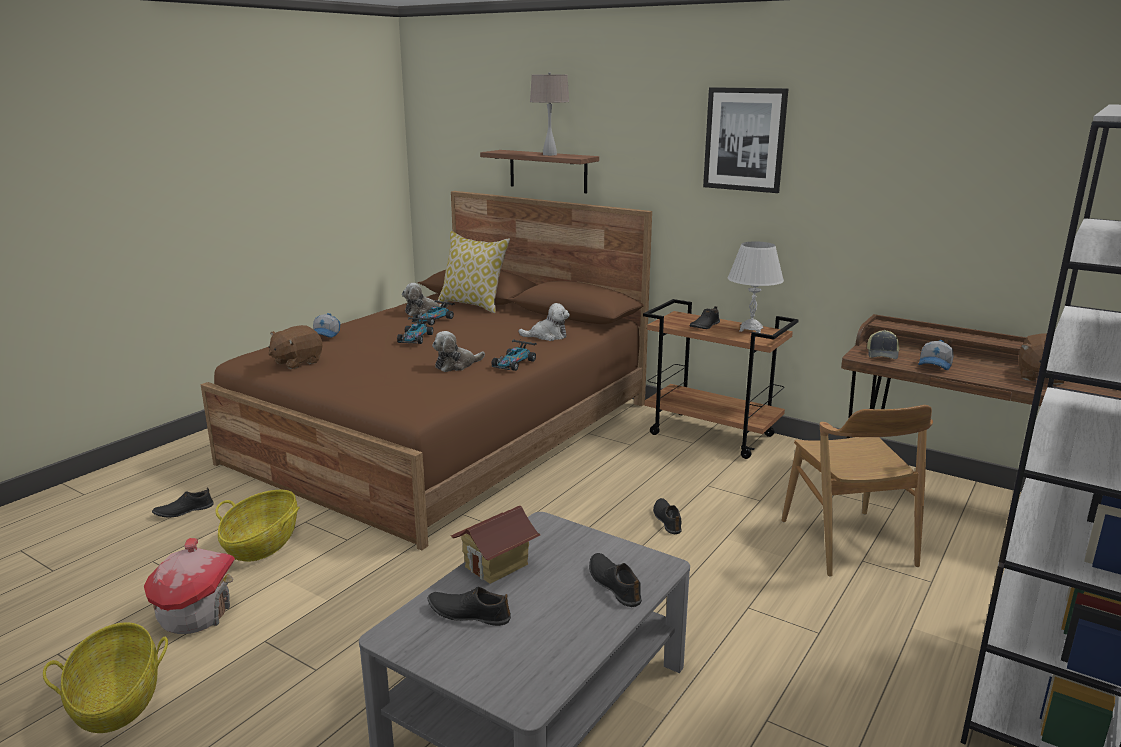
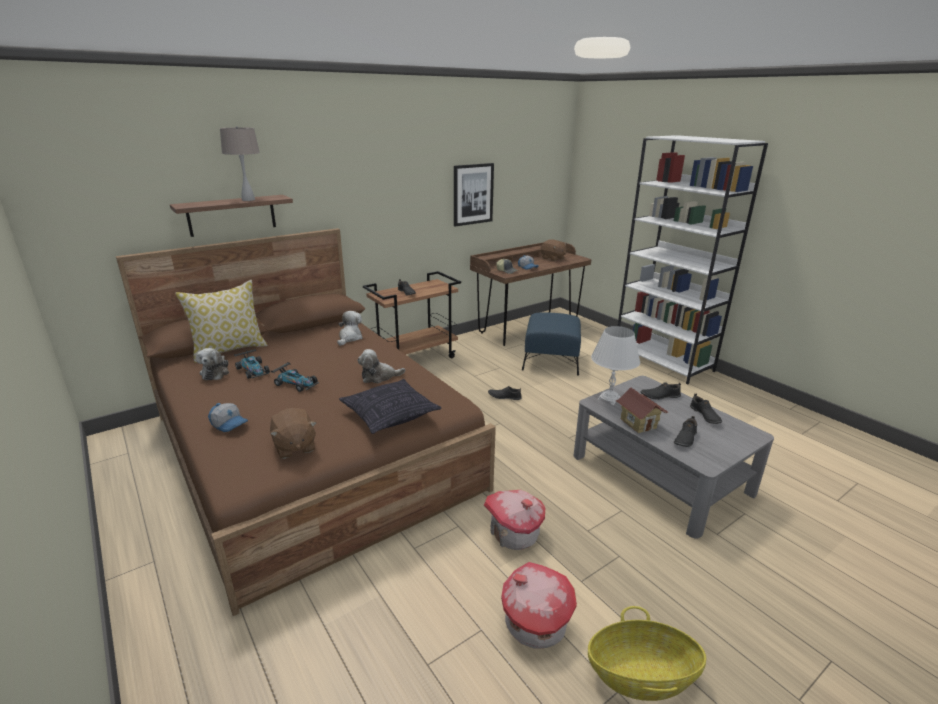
camera: 70 degrees left, 5 degrees up
(183, 511) = (332, 641): black shoe -> black shoe (705, 415)
(262, 543) = (437, 578): basket -> none
(342, 579) = (514, 534): none -> toy house
(370, 384) = (390, 415): none -> pillow
(456, 365) = (379, 377): plush toy -> plush toy turned 90 degrees clockwise
(513, 363) = (396, 357): toy car -> none
(744, 139) = (392, 167): picture -> picture (473, 194)
(751, 329) = (425, 285): white table lamp -> white table lamp (609, 399)
(847, 543) = (550, 360): brown chair -> blue ottoman

